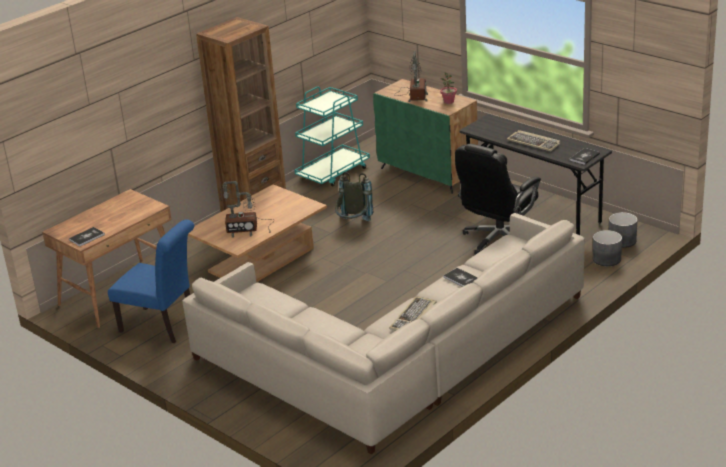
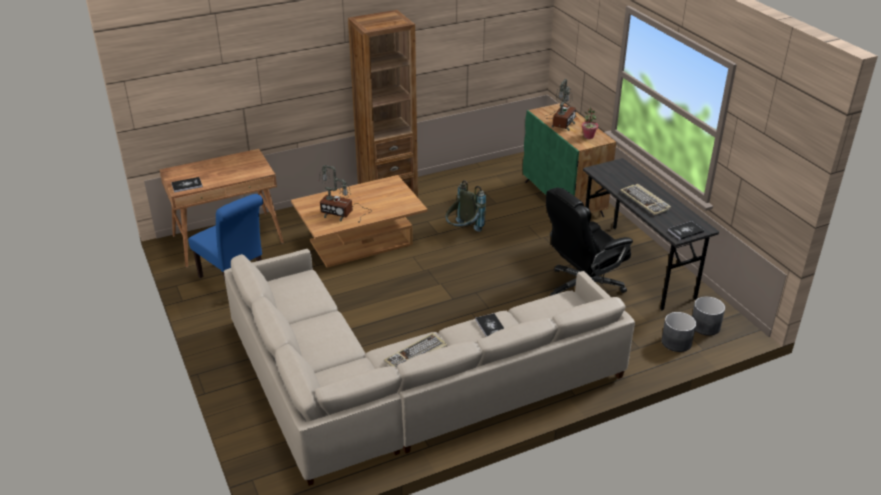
camera: 20 degrees right, 5 degrees up
(333, 172) = (481, 174): turquoise cart -> none

